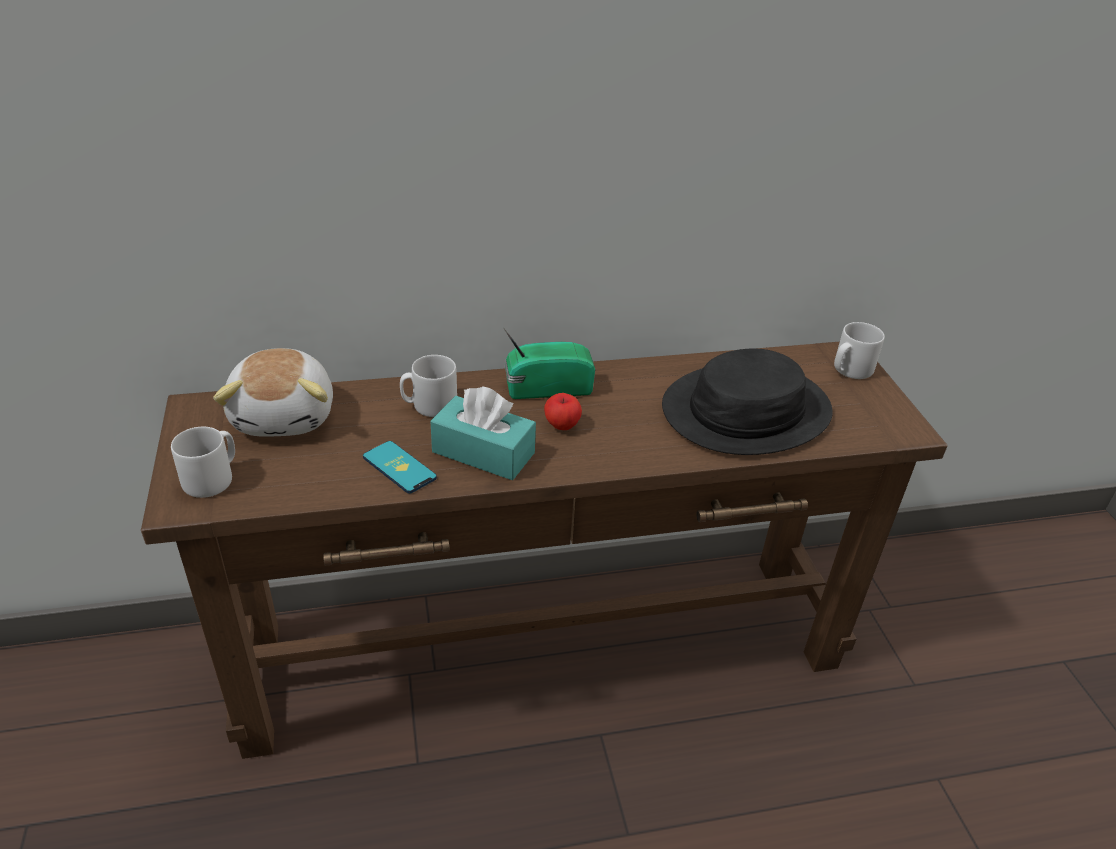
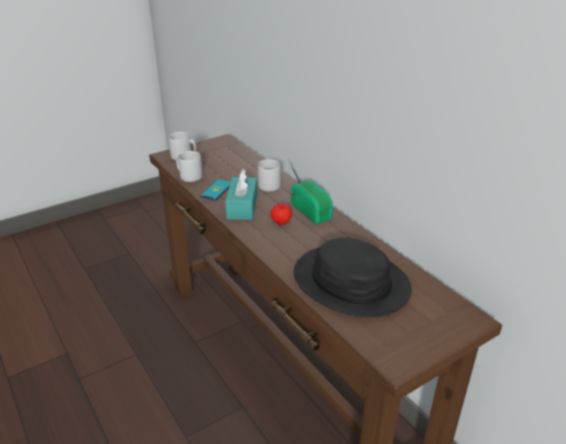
camera: 70 degrees right, 5 degrees down
(285, 415) = (233, 157): plush toy -> none
(849, 370) = (449, 323): grey mug -> grey mug (189, 176)

